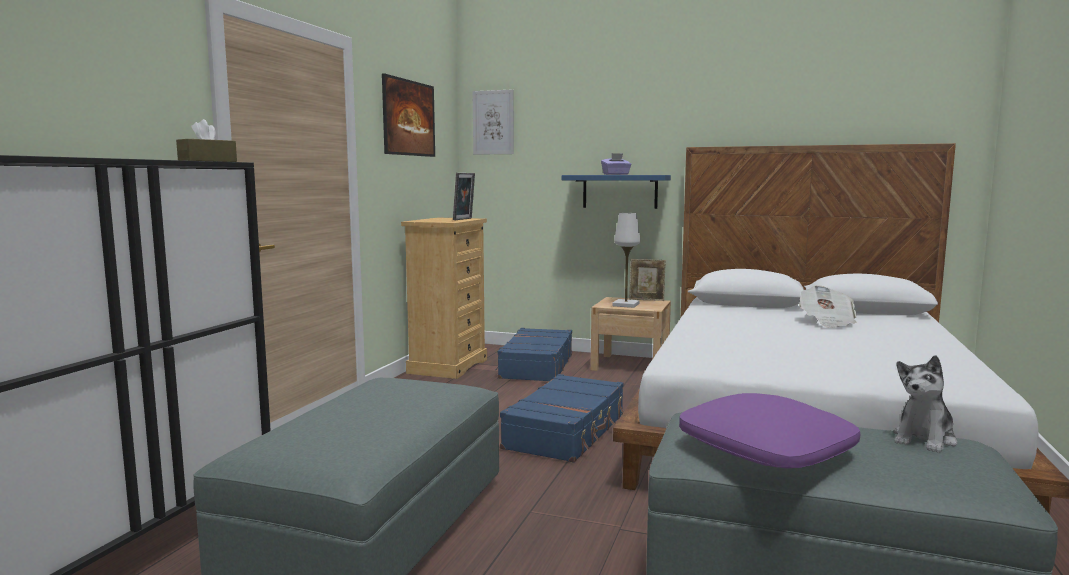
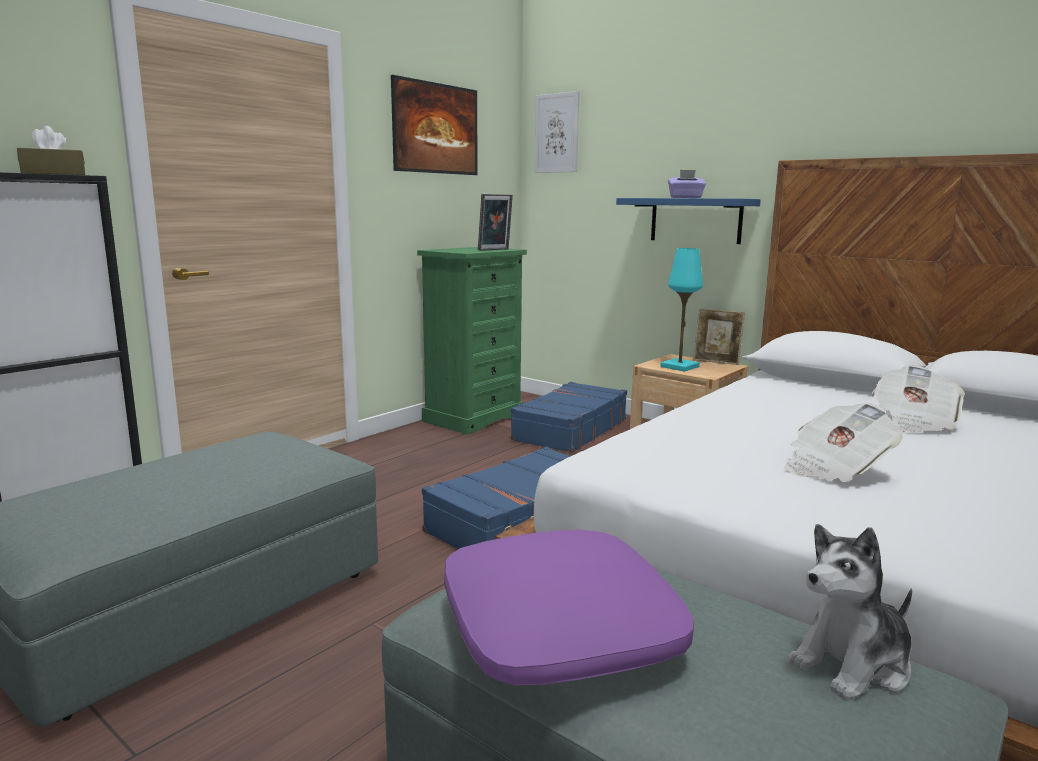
camera: 20 degrees right, 5 degrees up
(448, 366) = (473, 418): beige dresser -> green dresser
(625, 305) = (679, 367): white table lamp -> turquoise table lamp
(818, 351) = (835, 469): none -> newspaper

